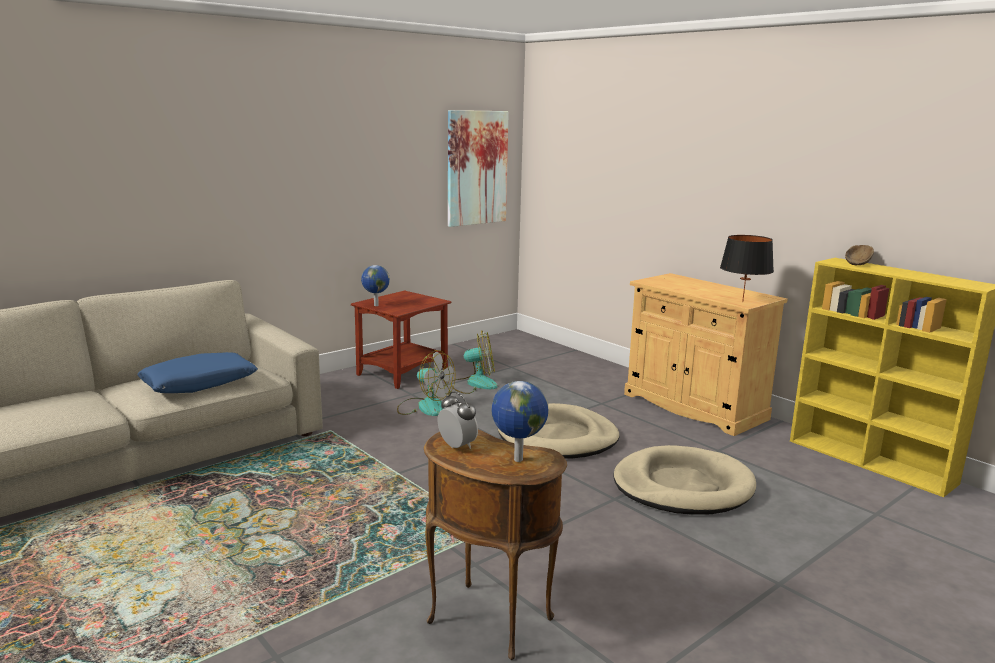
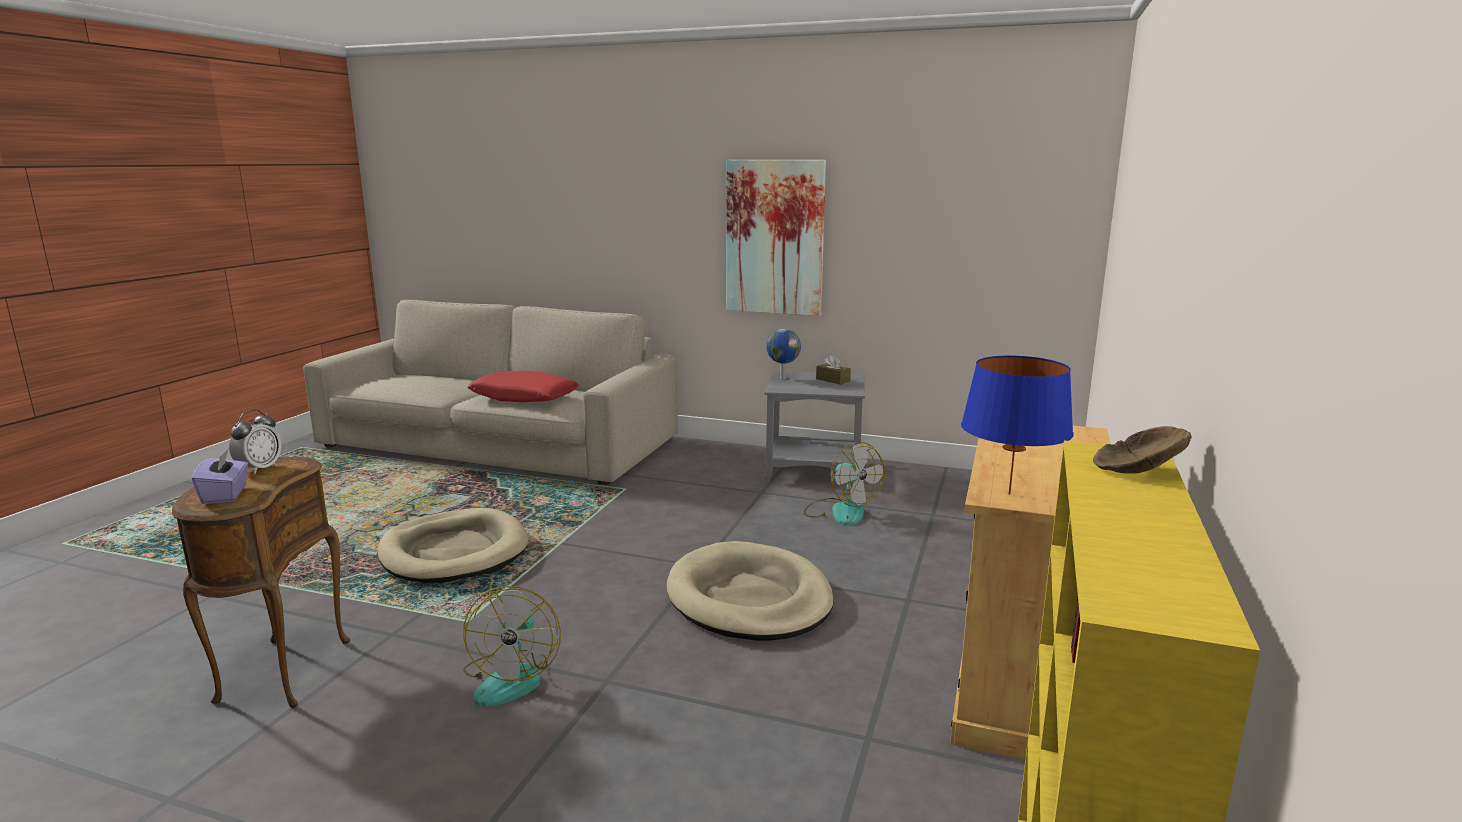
camera: 60 degrees right, 0 degrees up
(199, 383) = (524, 397): blue pillow -> red pillow
(401, 372) = (813, 471): brown side table -> grey side table
(405, 298) = (833, 380): none -> brown tissue box
(424, 406) = (737, 507): fan -> fan (512, 678)
(477, 168) = (1010, 222): picture -> picture (775, 237)
(517, 459) = (225, 494): globe -> purple tissue box
(682, 486) = (694, 729): beige dog bed -> beige dog bed (454, 552)
(742, 302) = (1009, 494): black table lamp -> blue table lamp

